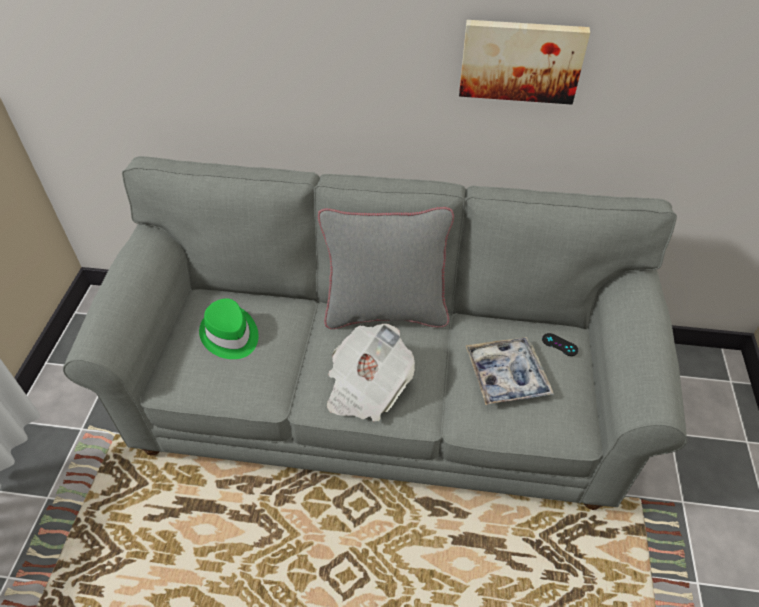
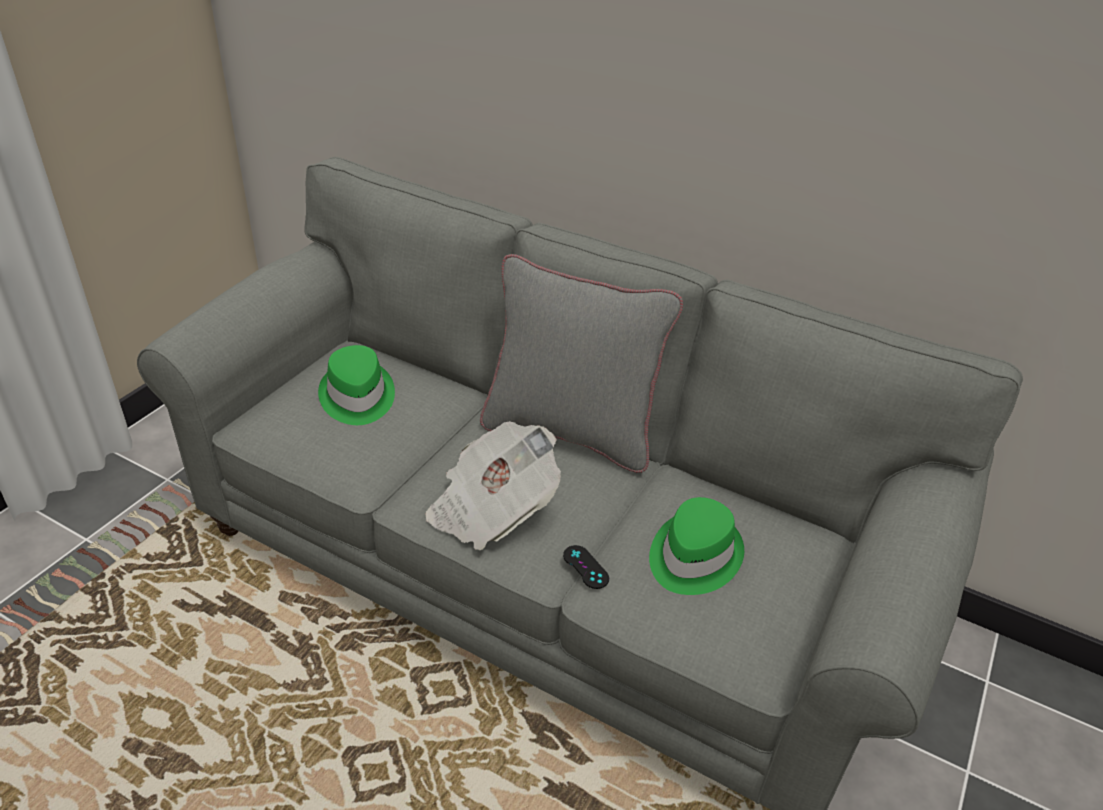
camera: 20 degrees right, 10 degrees down
(506, 375) = (692, 556): tray -> green hat
(521, 60) = (824, 108): picture -> none
(559, 344) = (795, 544): black game controller -> black game controller (585, 567)

